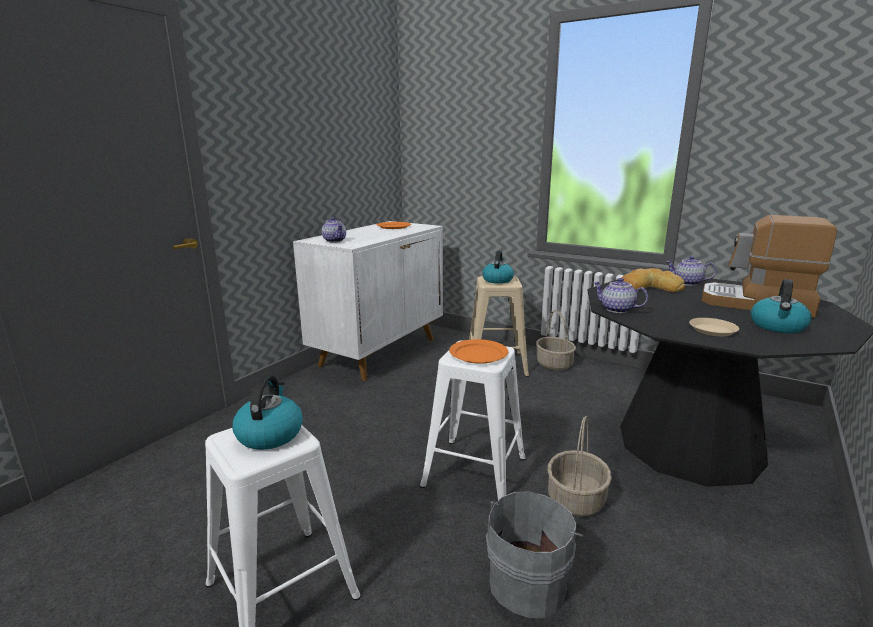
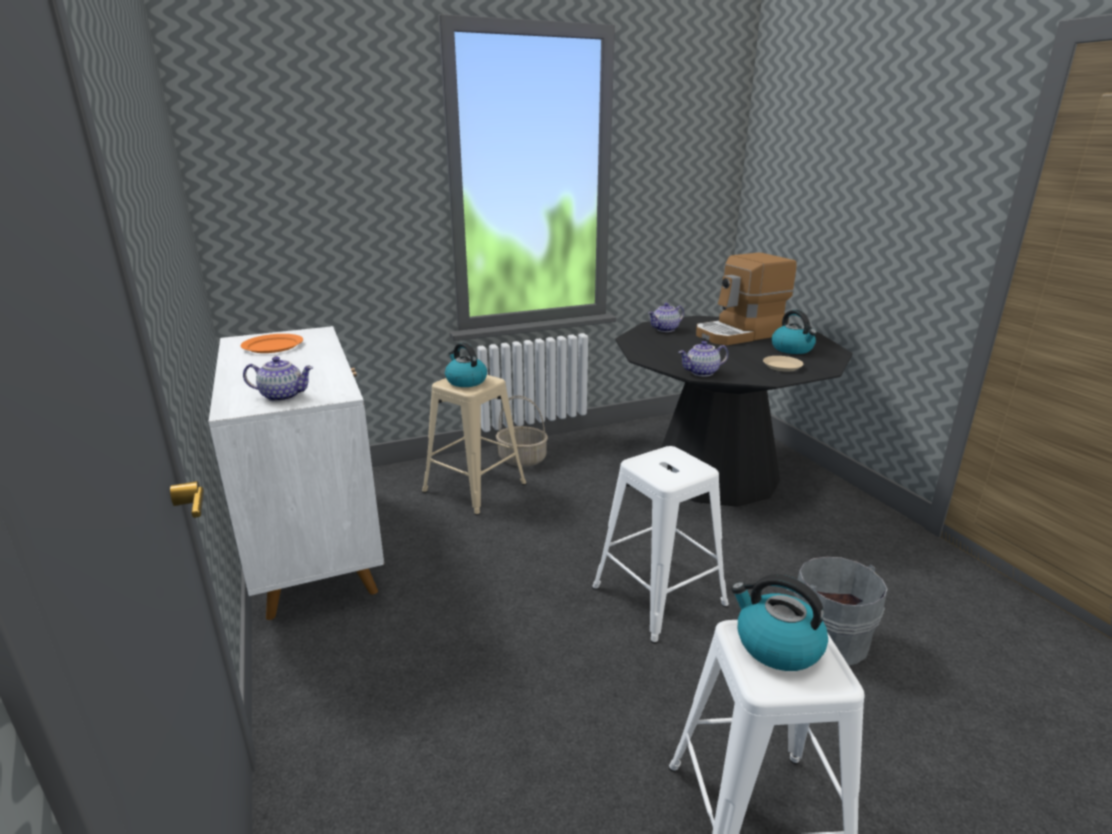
camera: 55 degrees left, 5 degrees up
(478, 354) = (671, 466): orange plate -> none
(576, 500) = (744, 561): basket -> none
(650, 287) = (658, 342): bread -> none

